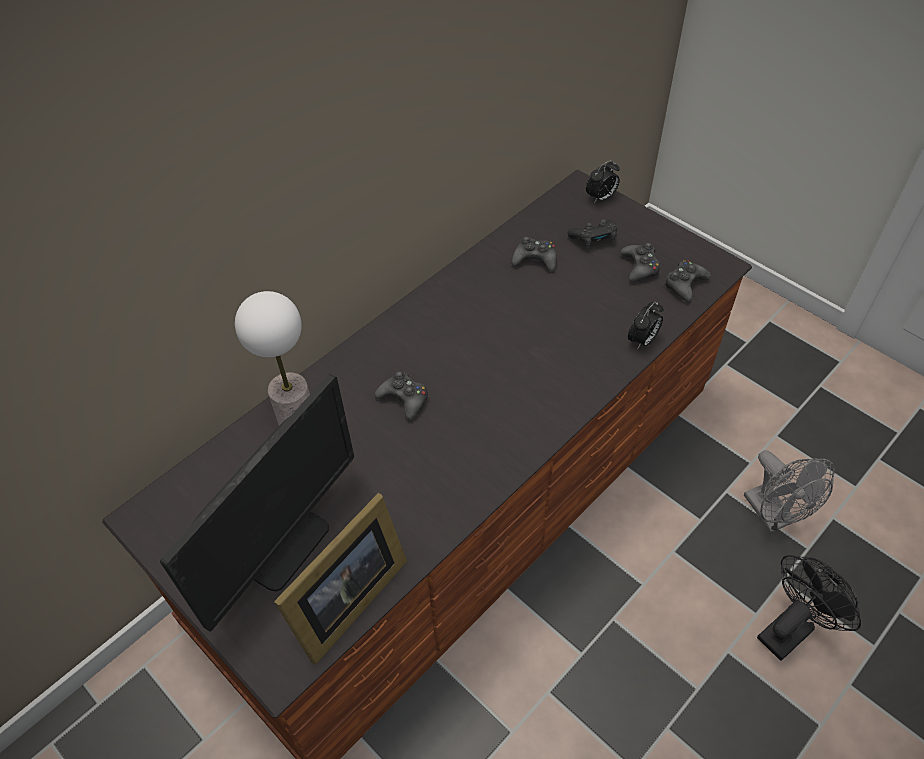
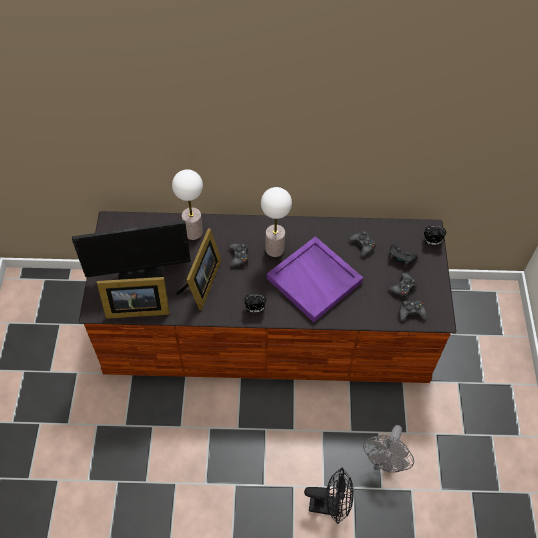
camera: 45 degrees right, 5 degrees up
(399, 477) = (202, 284): none -> picture frame
(438, 350) = (274, 249): none -> table lamp
(536, 343) = (315, 280): none -> purple tray
(642, 341) = (358, 318): alarm clock -> alarm clock (255, 310)

